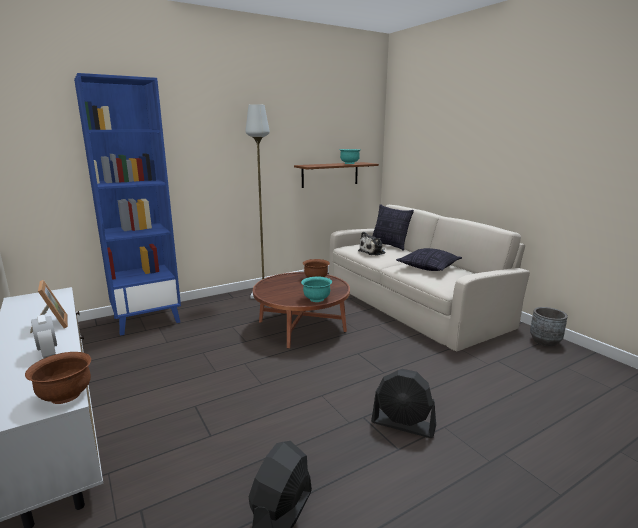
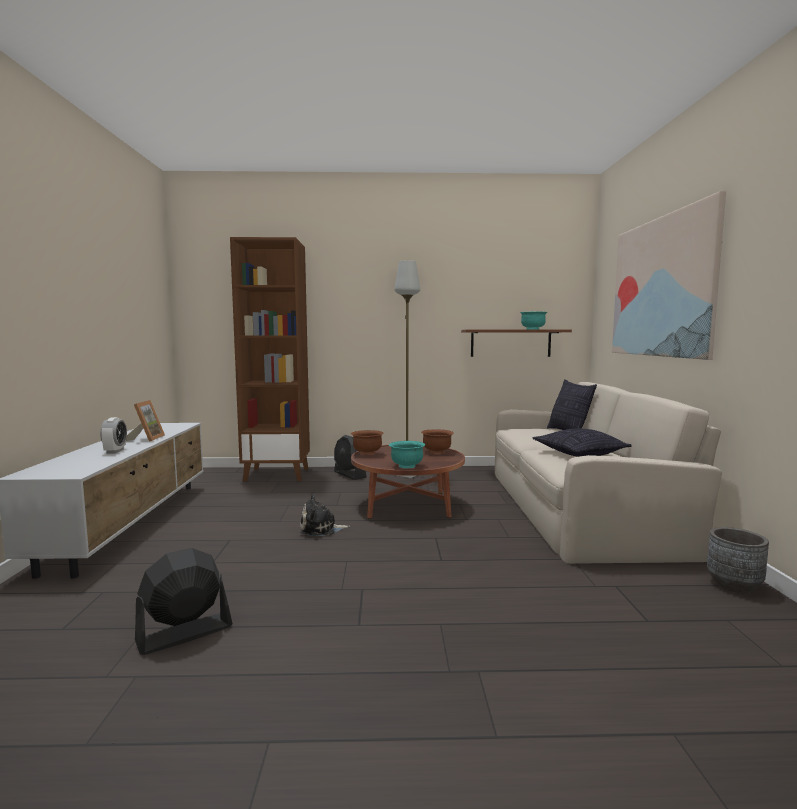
camera: 30 degrees right, 10 degrees down
(65, 396) = (79, 471): brown bowl -> brown bowl (367, 453)
(147, 319) = (277, 474): blue bookcase -> brown bookcase
(373, 252) = (533, 435): plush toy -> plush toy (321, 529)
(403, 424) = (396, 607): black fan -> black fan (349, 474)
(463, 139) = (661, 287): none -> picture

